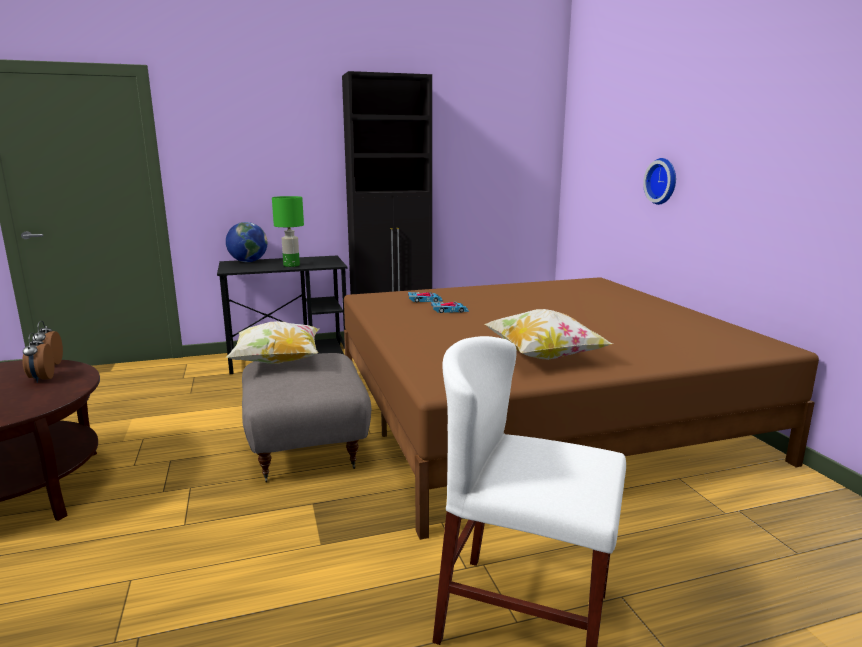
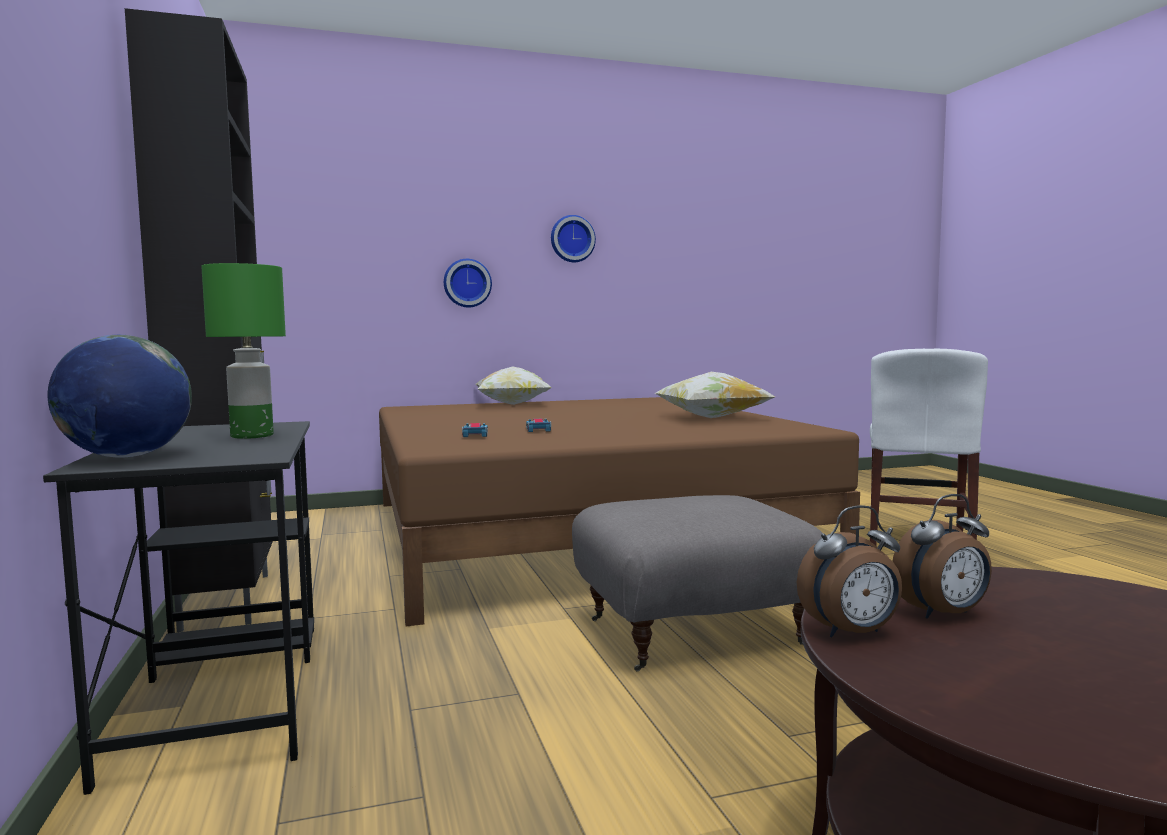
camera: 90 degrees left, 10 degrees down
(277, 362) = (661, 519): pillow -> pillow (512, 404)
(751, 132) = (572, 239): none -> wall clock

